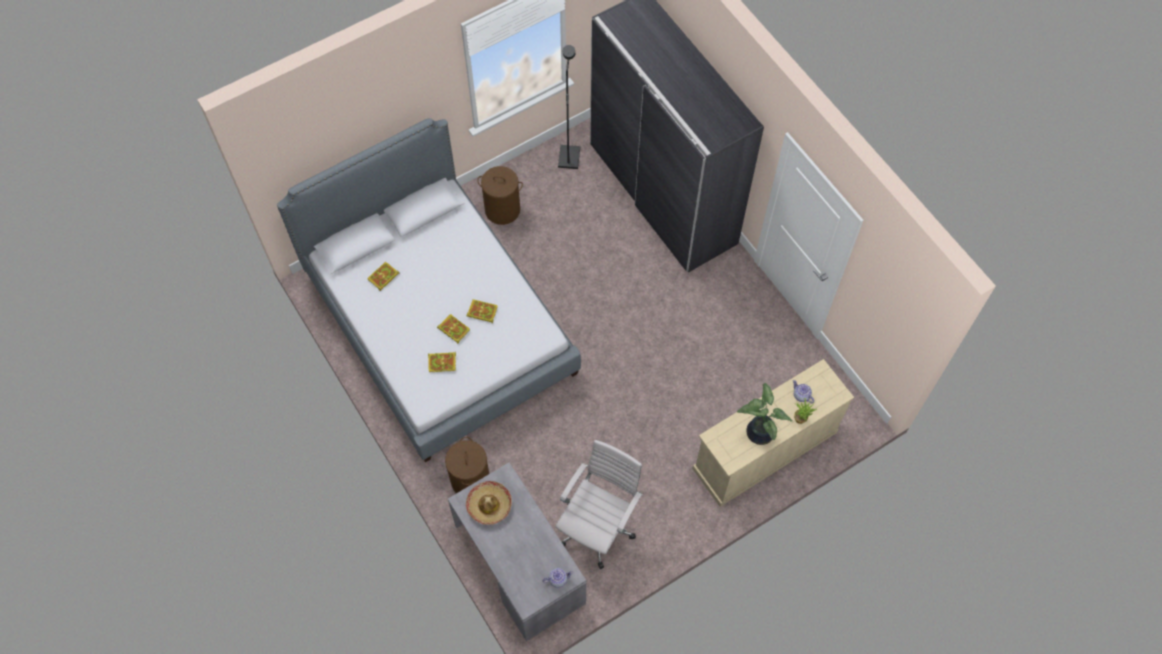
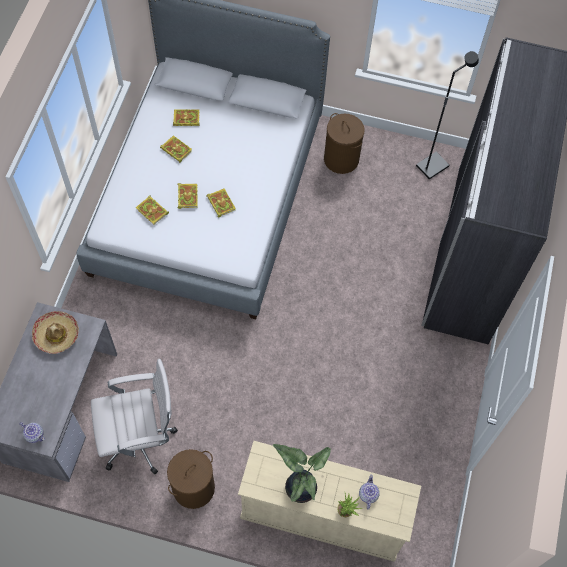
camera: 45 degrees right, 0 degrees up
(403, 305) = (175, 149): none -> book
(470, 480) = (100, 317): brown laundry basket -> brown laundry basket (193, 488)

